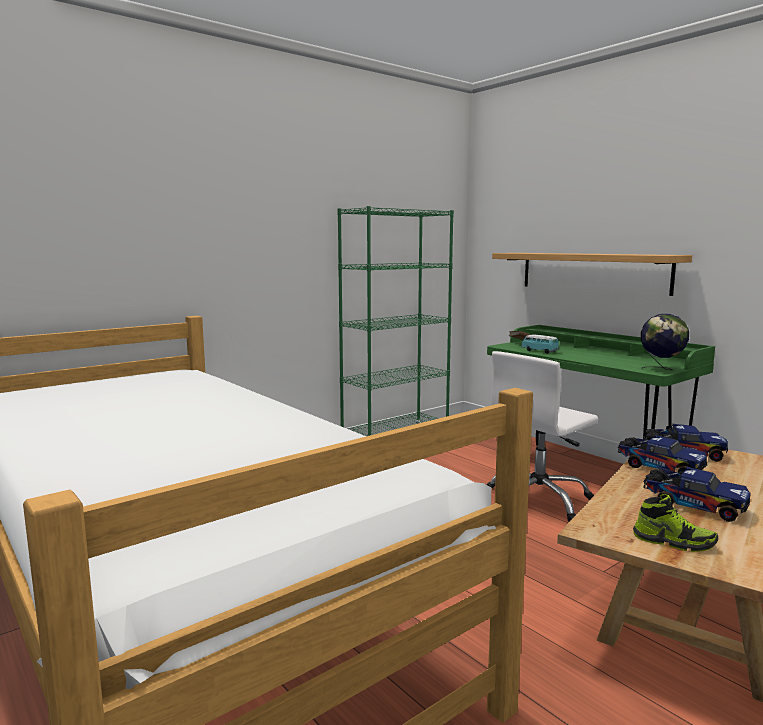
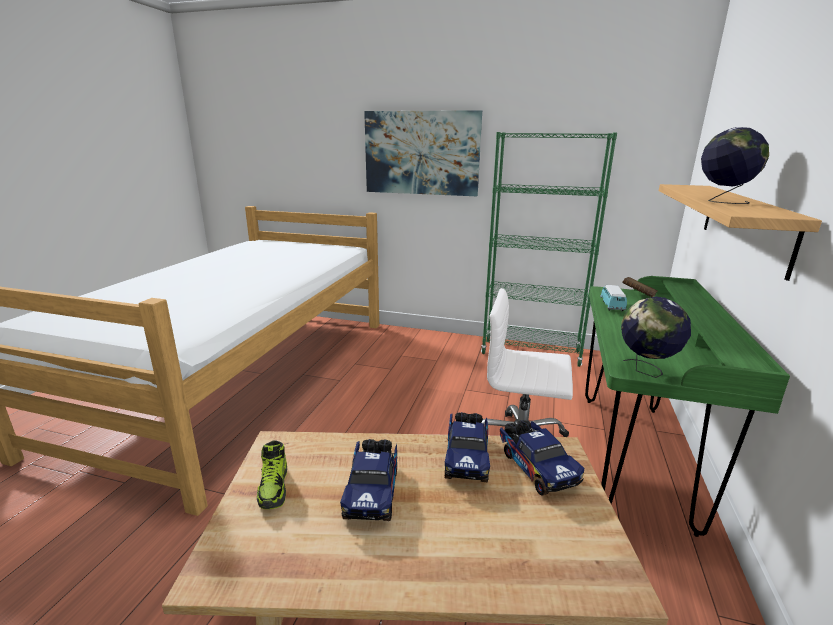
camera: 55 degrees right, 10 degrees up
(249, 231) = (421, 153): none -> picture
(607, 254) = (722, 201): none -> globe

